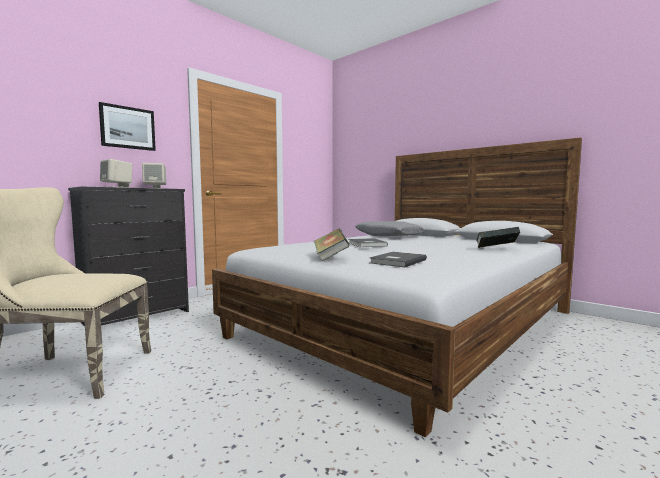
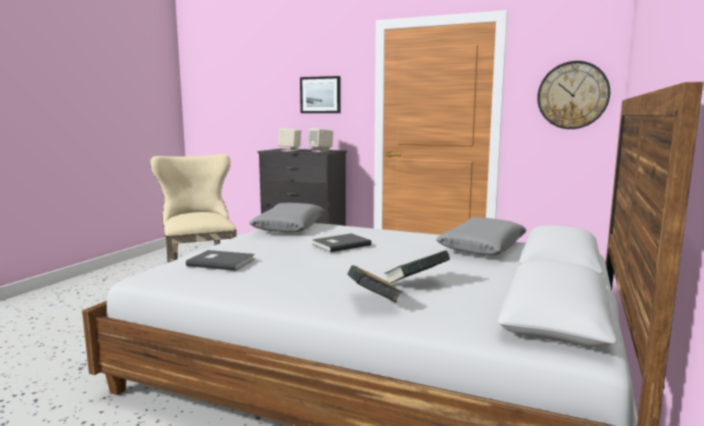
camera: 70 degrees right, 5 degrees up
(281, 248) = (289, 227): none -> grey pillow
(314, 156) = (572, 95): none -> wall clock
(330, 258) = (238, 244): book -> book (416, 284)

